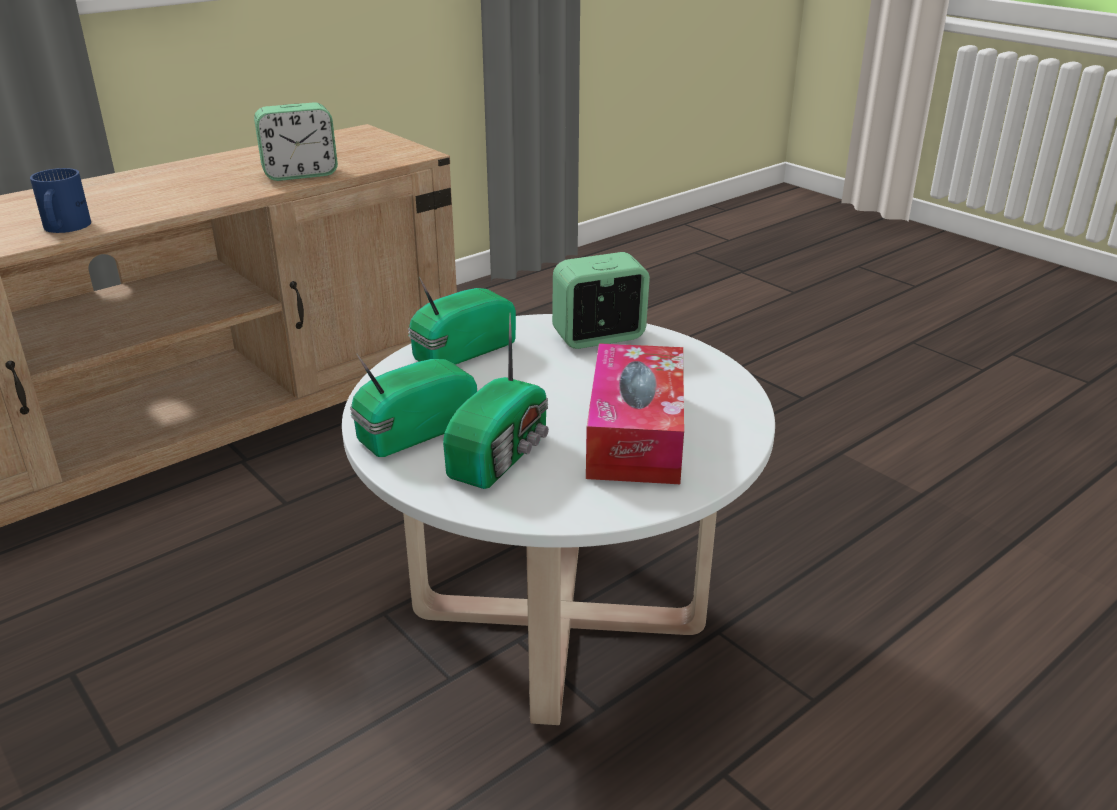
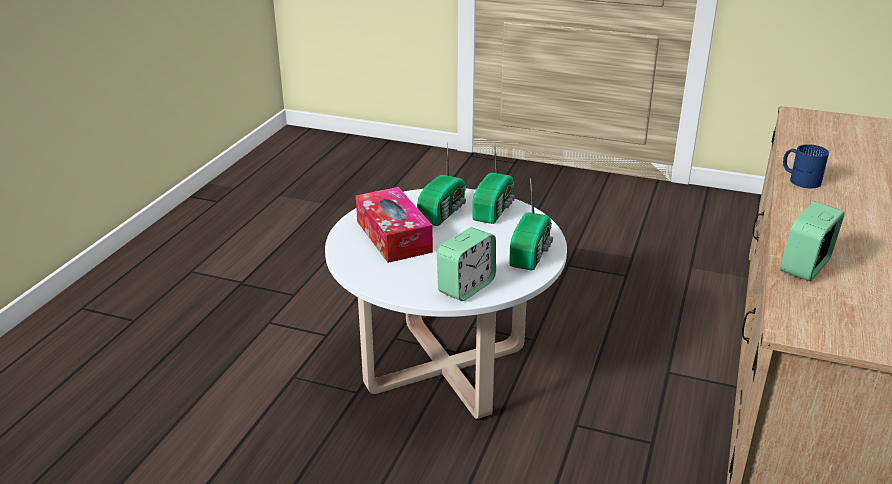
camera: 150 degrees right, 0 degrees up
(503, 454) = (444, 212): radio -> radio turned 150 degrees counterclockwise

